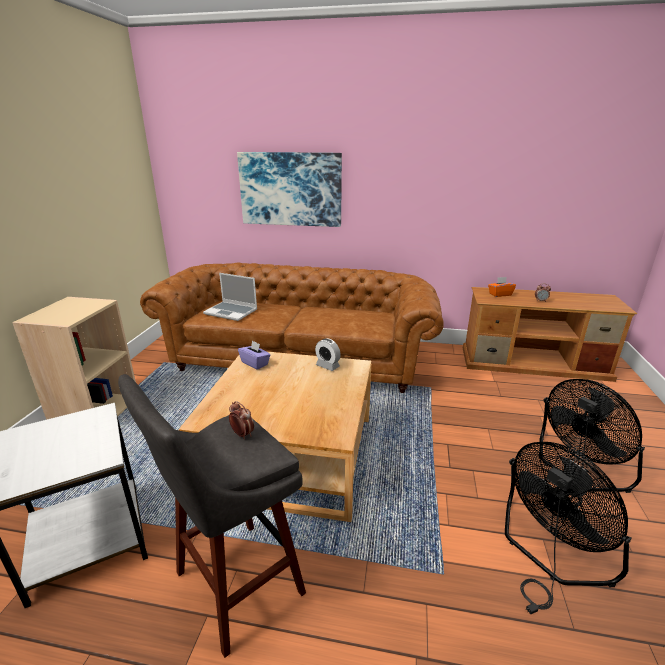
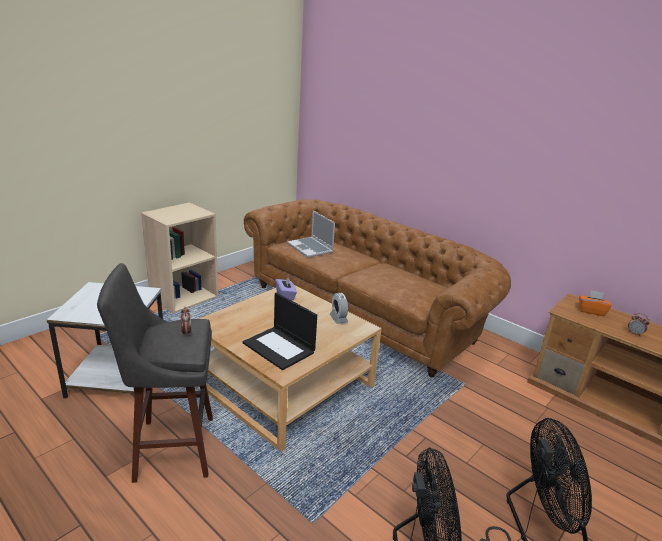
camera: 30 degrees right, 0 degrees up
(290, 189) = (403, 145): picture -> none
(306, 414) = (279, 348): none -> laptop

